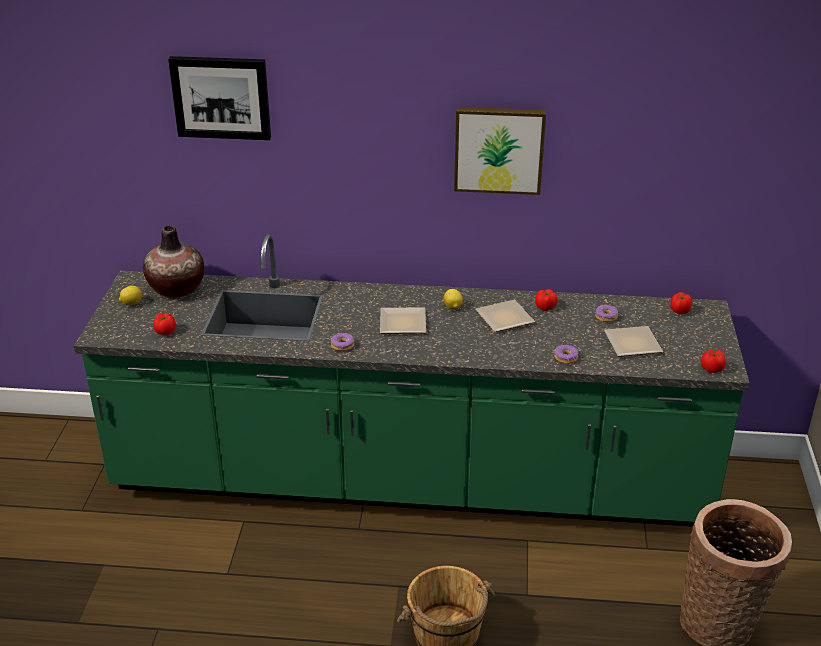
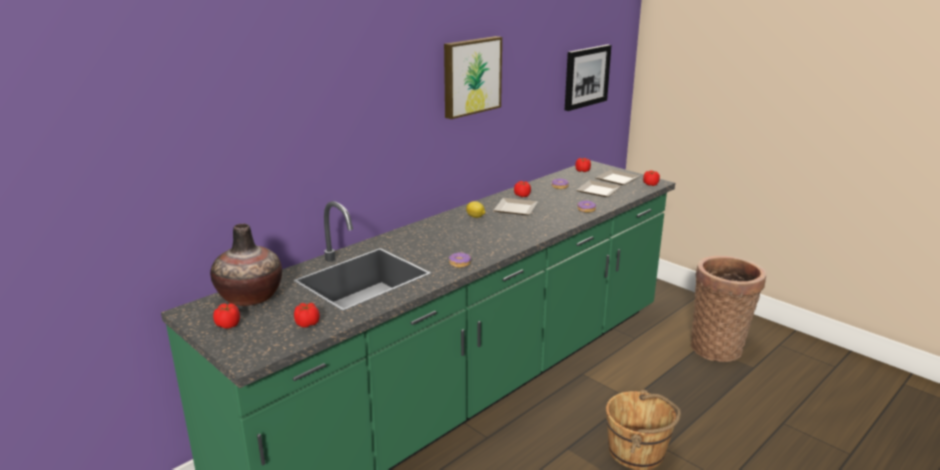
camera: 50 degrees left, 10 degrees down
(131, 303) = (229, 324): lemon -> tomato
(221, 97) = (259, 69): picture -> picture (586, 76)
(401, 324) = (467, 237): plate -> plate (617, 180)

